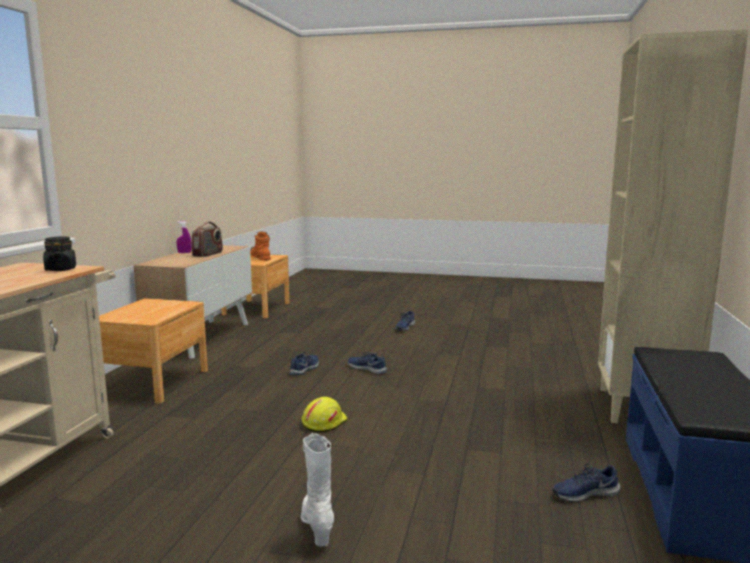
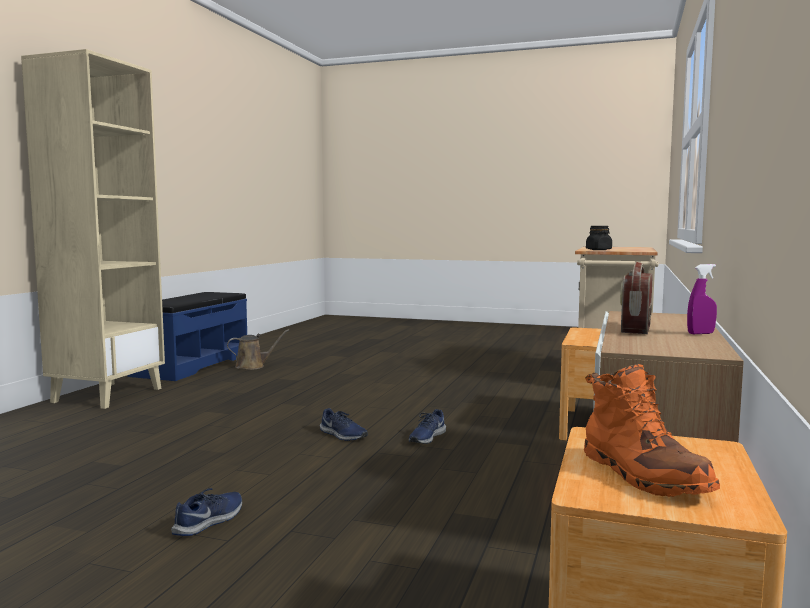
camera: 175 degrees left, 5 degrees down
(317, 526) = (406, 362): white boot -> none
(323, 422) = (402, 394): yellow hard hat -> none
(584, 493) = (253, 366): blue shoe -> brown watering can

